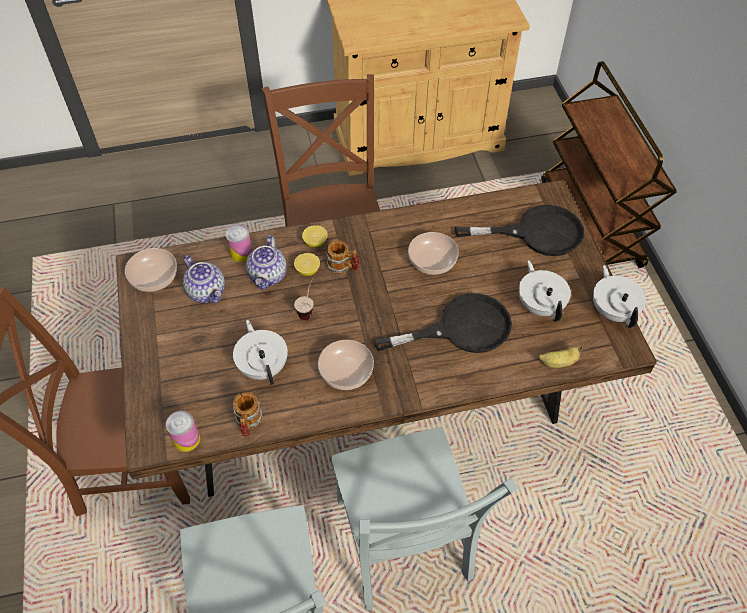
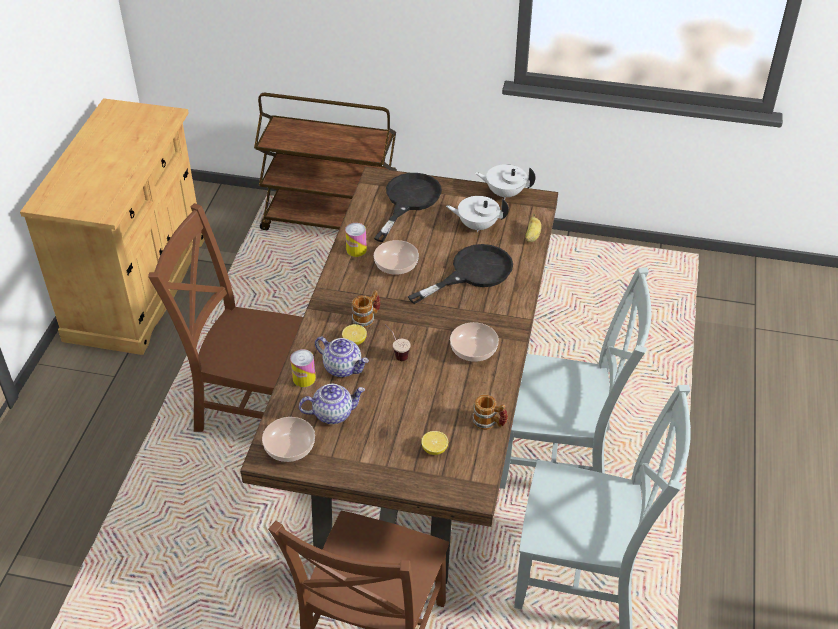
camera: 65 degrees left, 10 degrees down
(186, 439) = (483, 466): can -> can (356, 250)
(263, 366) = (438, 398): white teapot -> none
(315, 242) = (327, 327): lemon -> lemon (434, 449)
(461, 329) = (472, 273): black frying pan -> black frying pan turned 45 degrees clockwise

